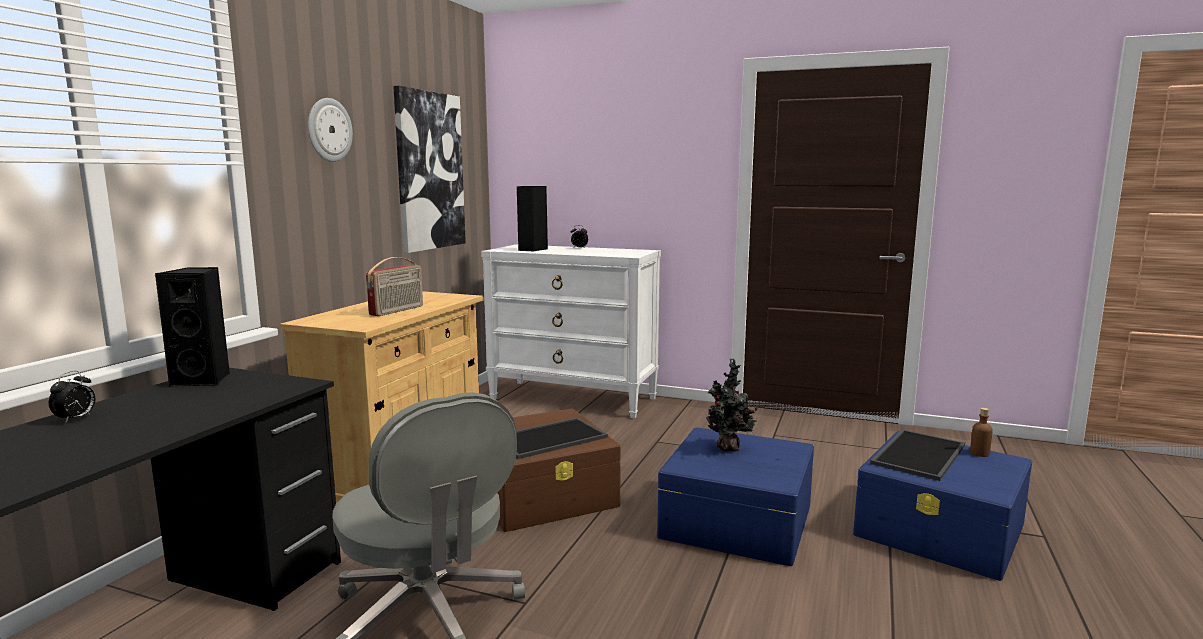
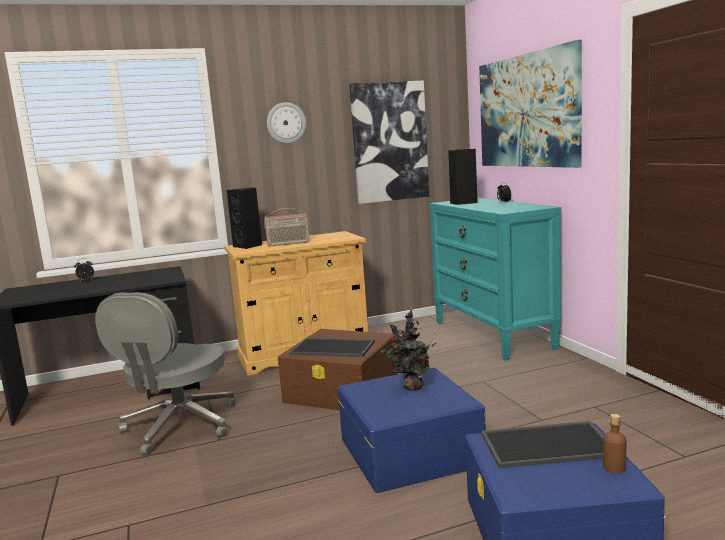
camera: 50 degrees right, 0 degrees up
(204, 380) = (156, 271): black speaker -> black speaker (248, 246)
(573, 398) = (493, 335): white dresser -> turquoise dresser
(601, 148) = (527, 111): none -> picture

